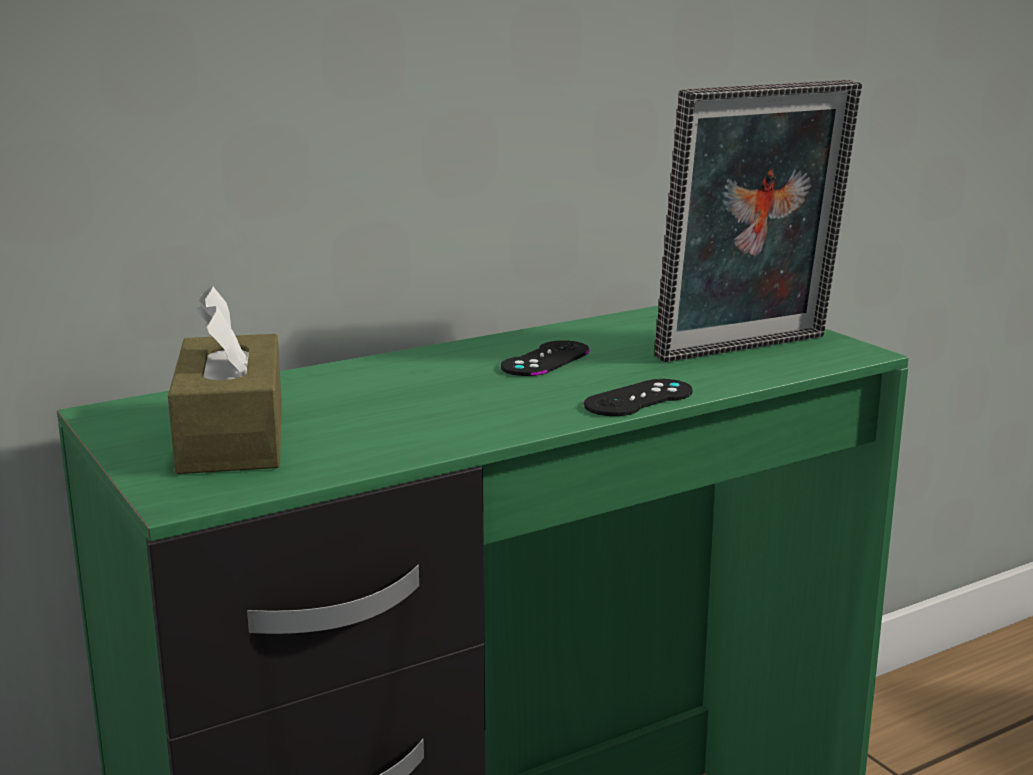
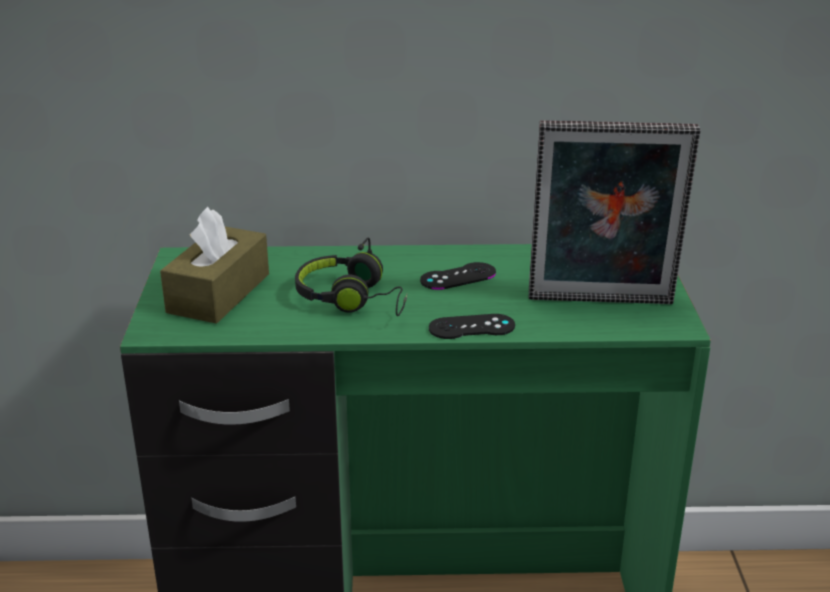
camera: 30 degrees right, 10 degrees up
(443, 404) = (353, 299): none -> black headphones

